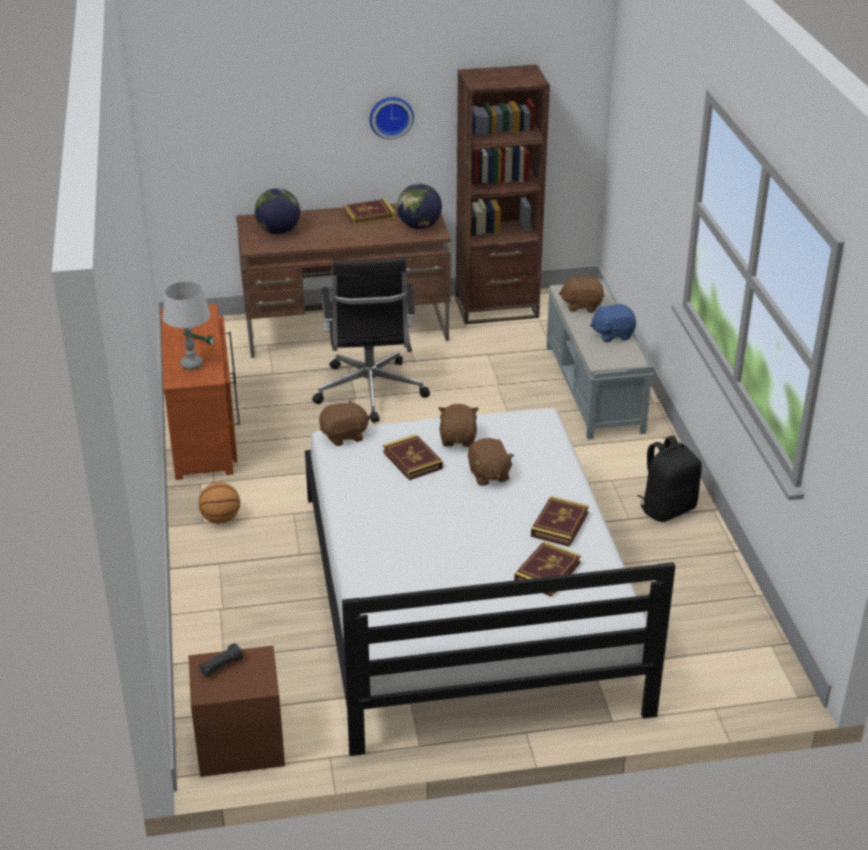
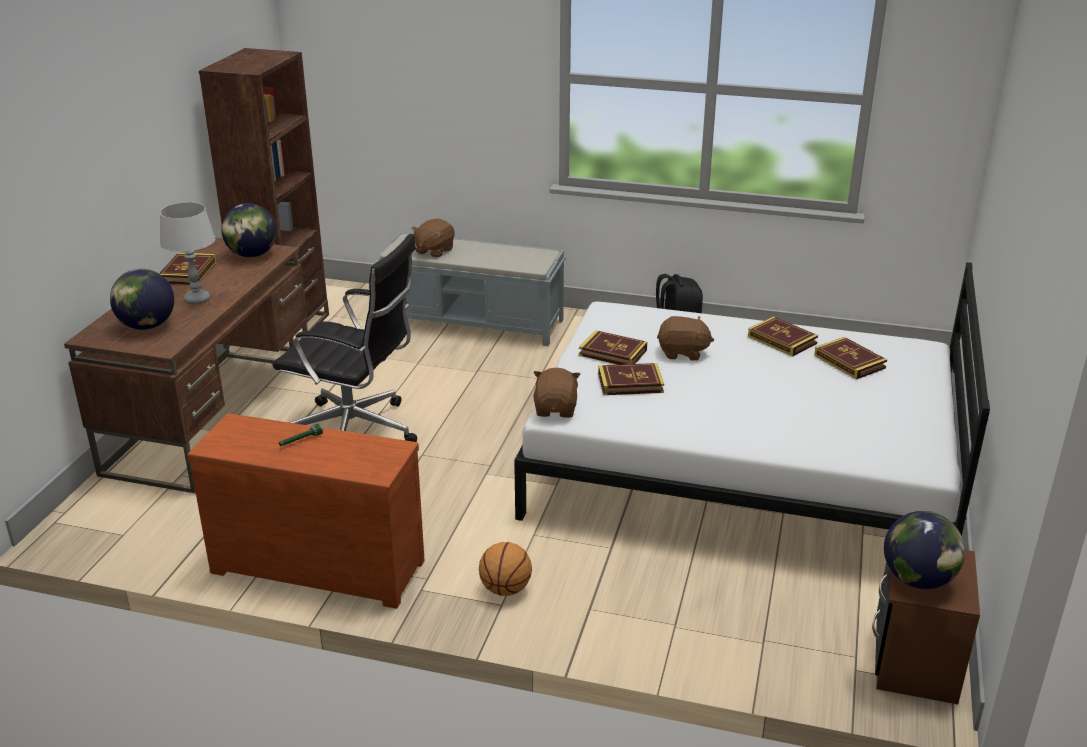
camera: 65 degrees left, 5 degrees down
(191, 364) = (353, 456): grey table lamp -> grey table lamp (197, 300)
(221, 667) = (918, 580): black flashlight -> globe
(391, 116) = (158, 149): wall clock -> none
(458, 439) = (613, 352): brown plush toy -> book
(612, 334) = (496, 251): blue plush toy -> none

